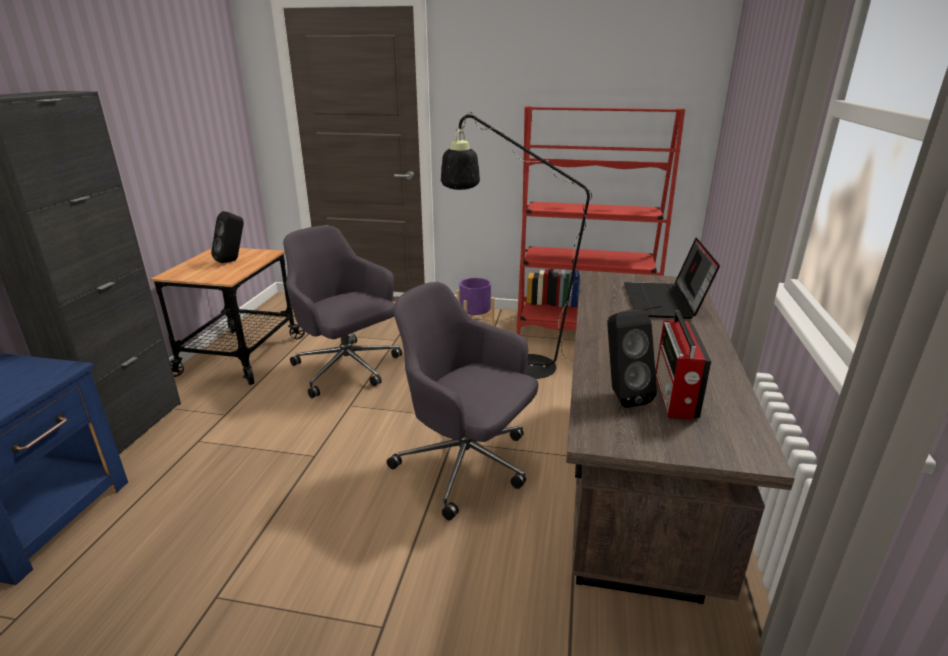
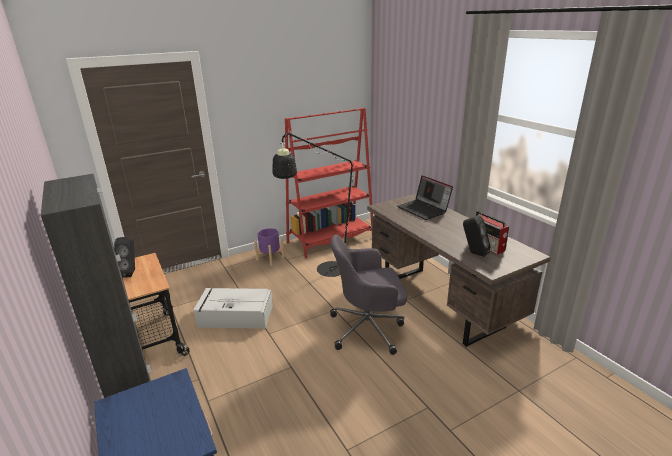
camera: 40 degrees left, 0 degrees up
(347, 369) = (235, 316): grey office chair -> grey storage box

